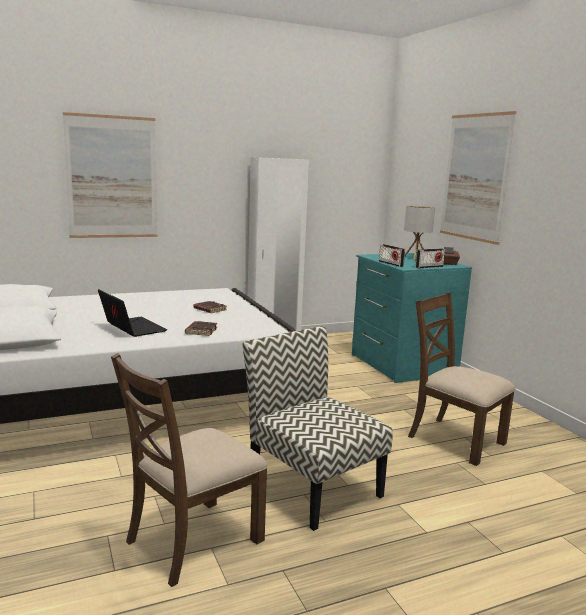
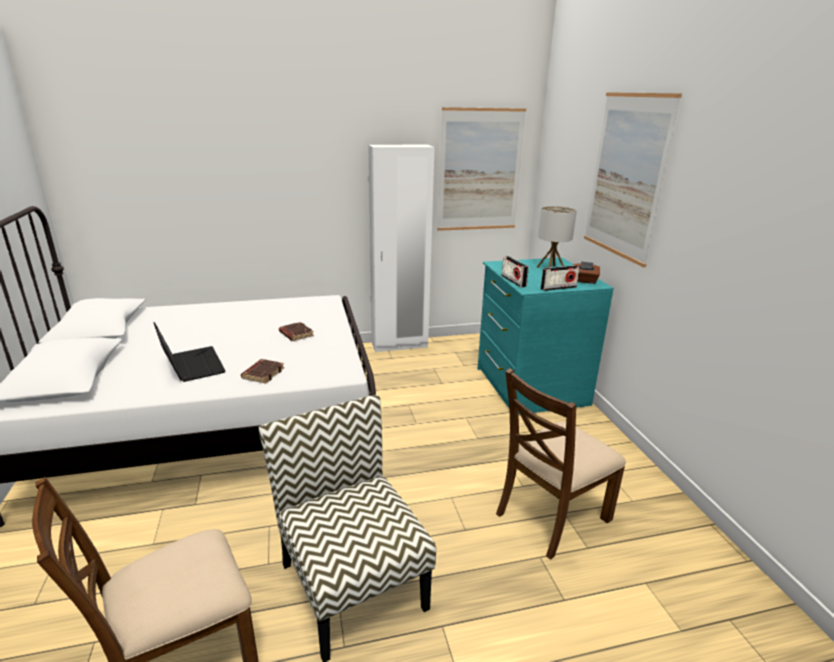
camera: 10 degrees right, 10 degrees up
(112, 177) = (210, 174): picture -> picture (480, 171)
(455, 439) = (551, 516): brown chair -> brown chair turned 90 degrees counterclockwise

